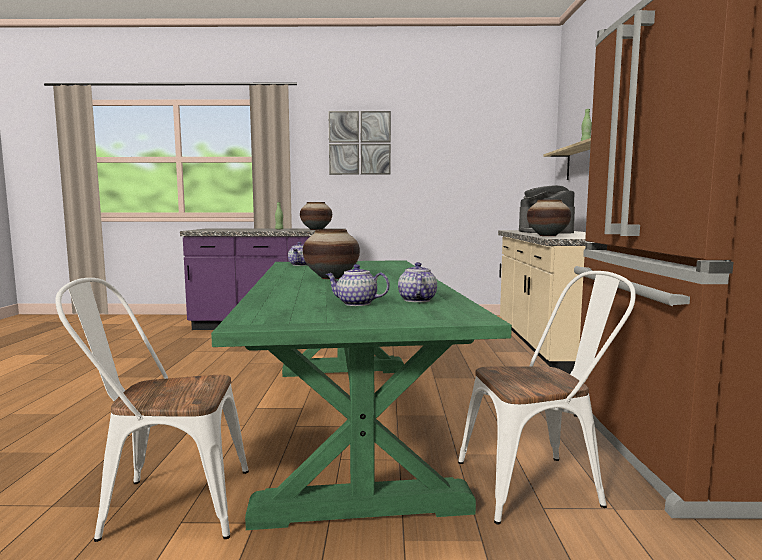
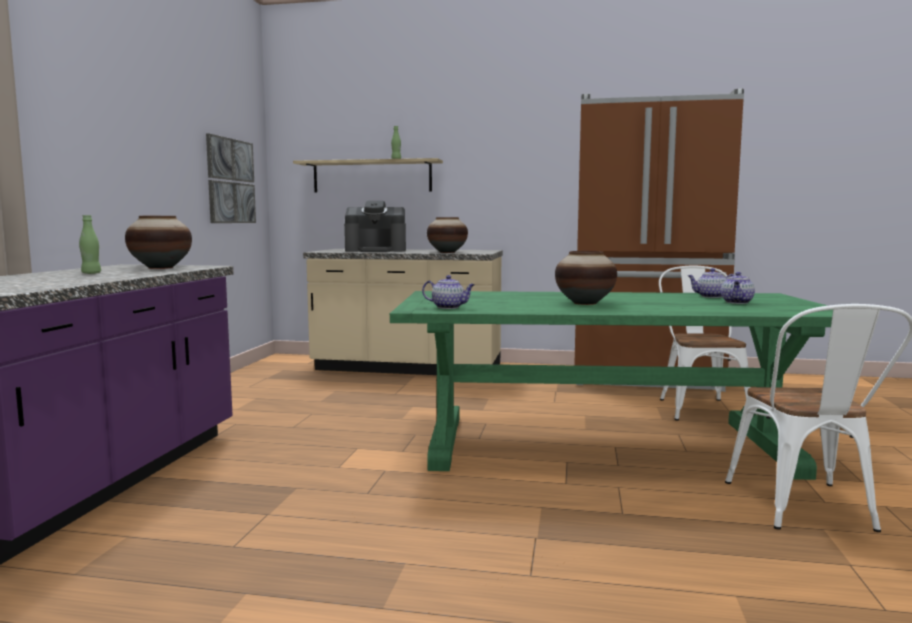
camera: 80 degrees left, 0 degrees up
(359, 143) = (100, 105): picture -> picture (230, 181)

